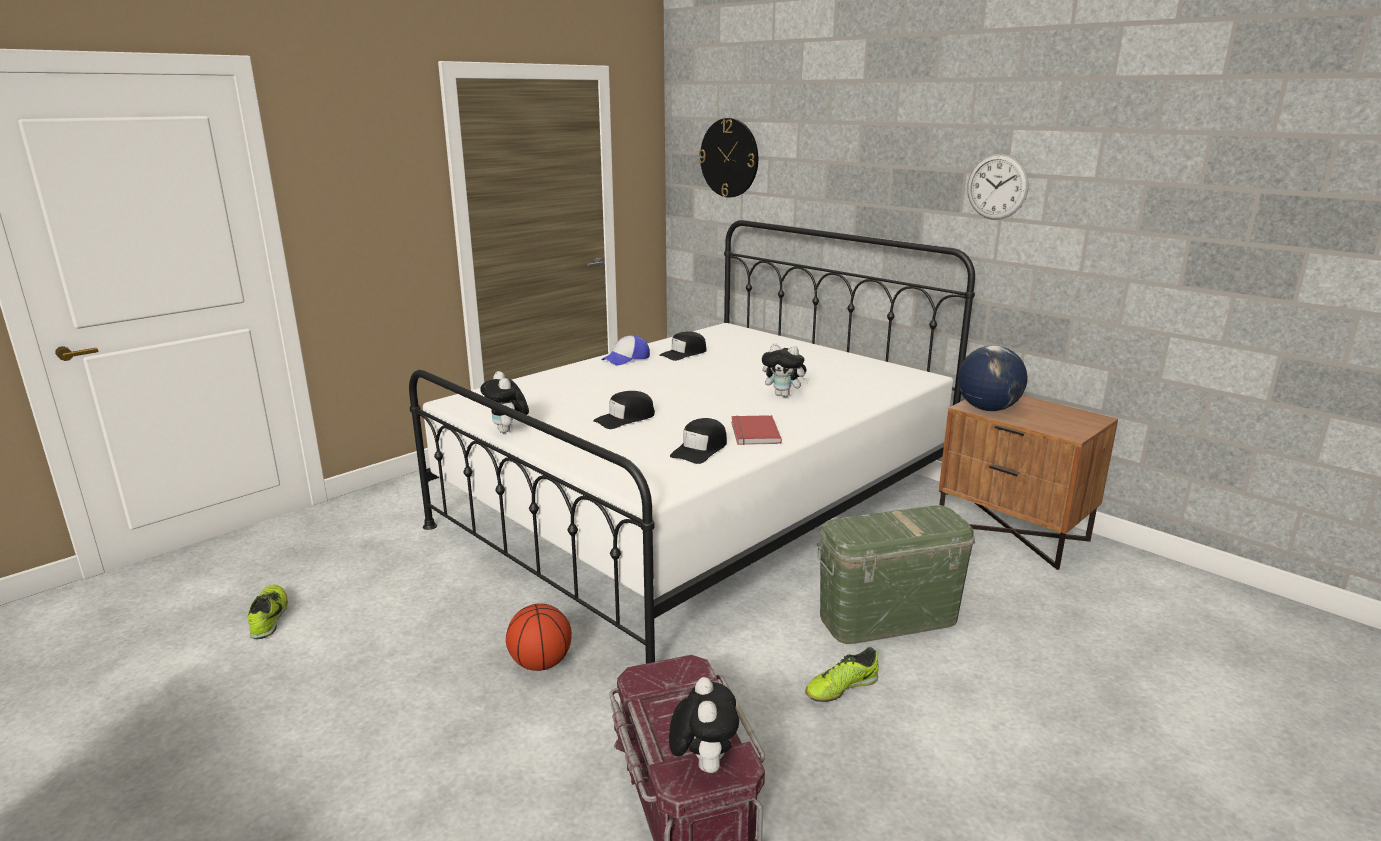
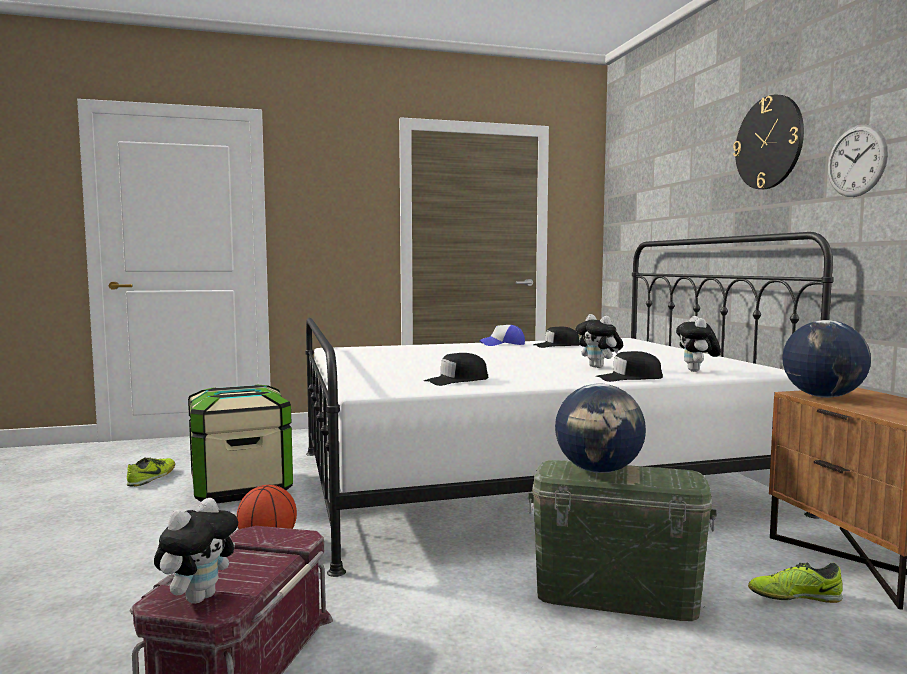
camera: 30 degrees right, 15 degrees down
(410, 599) = (241, 487): none -> storage box
(507, 431) = (336, 360): plush toy -> plush toy (697, 371)
(625, 418) = (434, 364): black cap -> black cap (629, 378)
(729, 158) = (643, 191): wall clock -> wall clock (769, 142)
(753, 433) = (523, 379): red book -> none
(841, 688) = (493, 633): shoe -> shoe (794, 597)
(880, 525) = (599, 471): none -> globe

